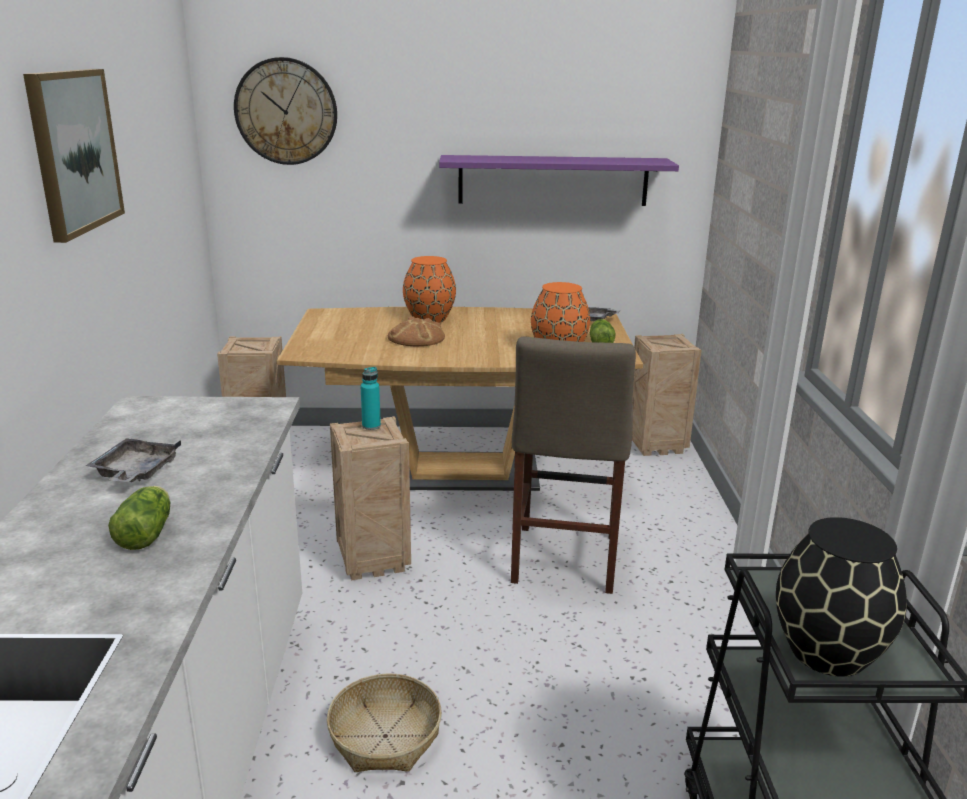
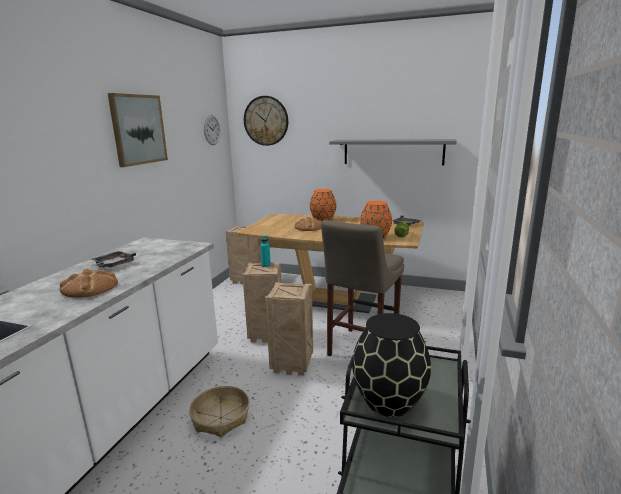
camera: 20 degrees right, 5 degrees down
(147, 532) = (90, 288): lettuce -> bread
(175, 133) = (212, 130): none -> wall clock
(553, 180) = (393, 152): purple shelf -> grey shelf
(657, 445) = (448, 298): crate -> crate (293, 364)

